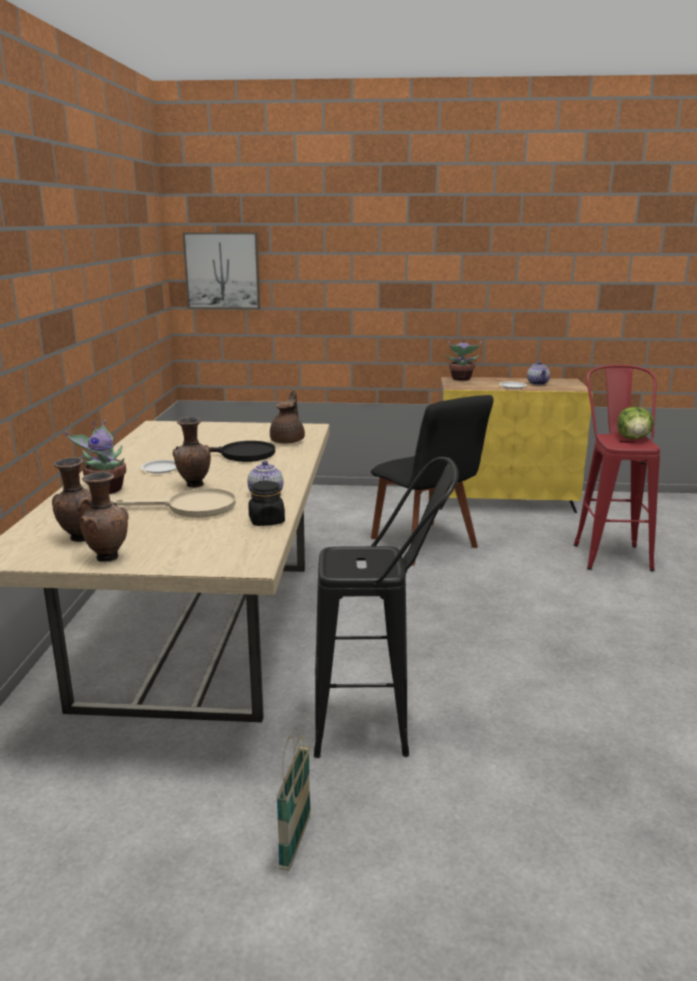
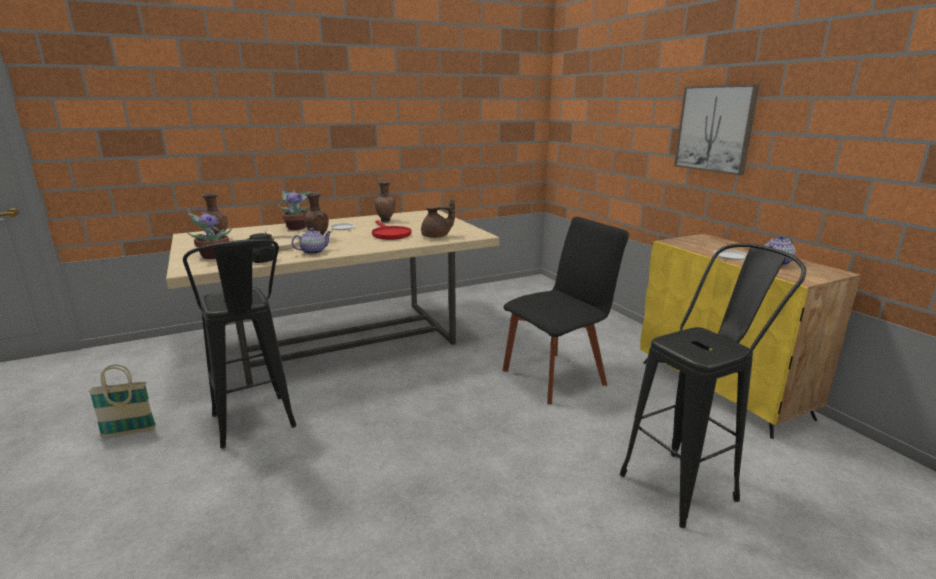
camera: 60 degrees right, 0 degrees up
(107, 557) = (191, 247): brown vase -> brown vase (386, 221)
(222, 271) = (574, 113): picture -> picture (715, 128)
(239, 455) = (389, 234): black frying pan -> red frying pan
(426, 545) = (557, 375): black chair -> black chair turned 150 degrees counterclockwise
(461, 379) = (711, 239): potted plant -> potted plant (212, 256)
(608, 552) = (689, 482): red stool -> black stool
(633, 438) = (718, 346): lettuce -> none

